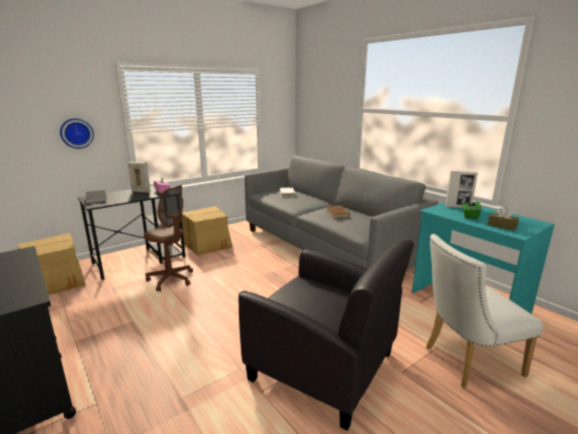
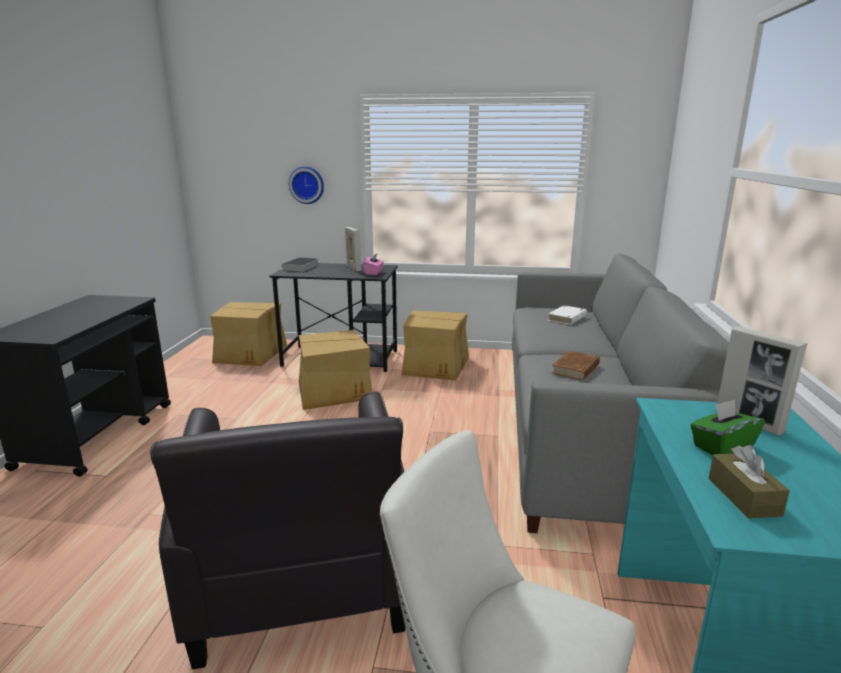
camera: 45 degrees right, 0 degrees up
(171, 279) = (332, 391): brown office chair -> cardboard box

